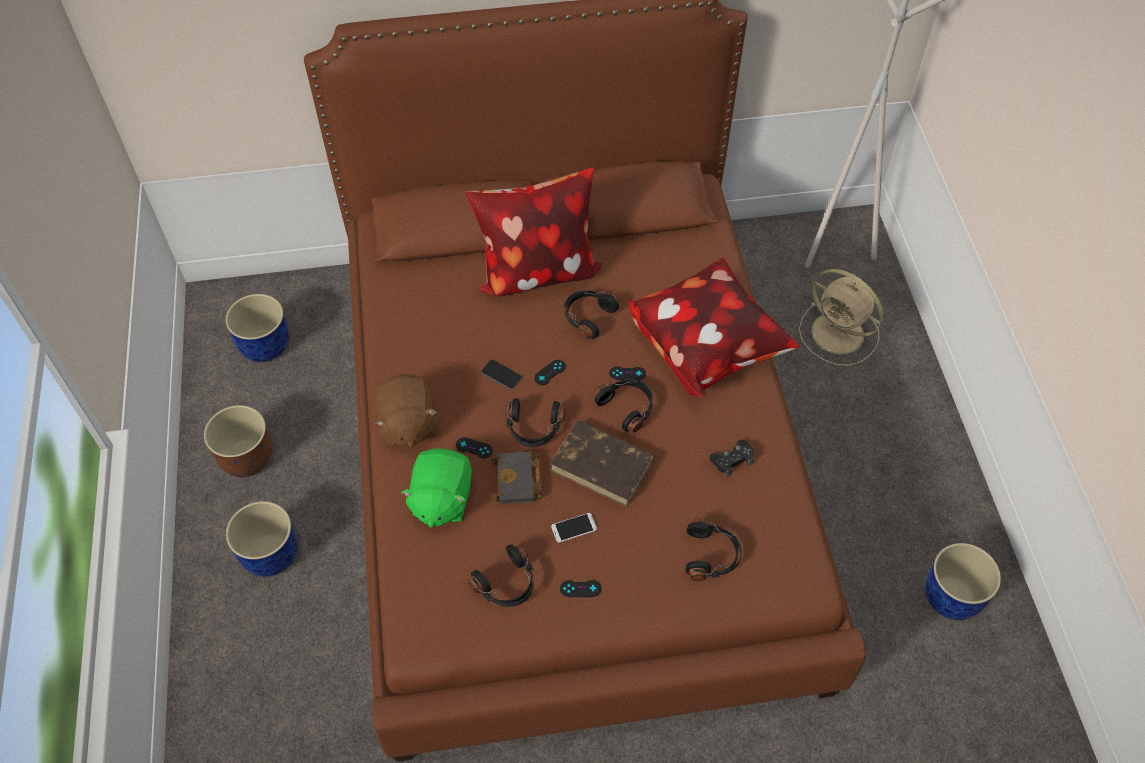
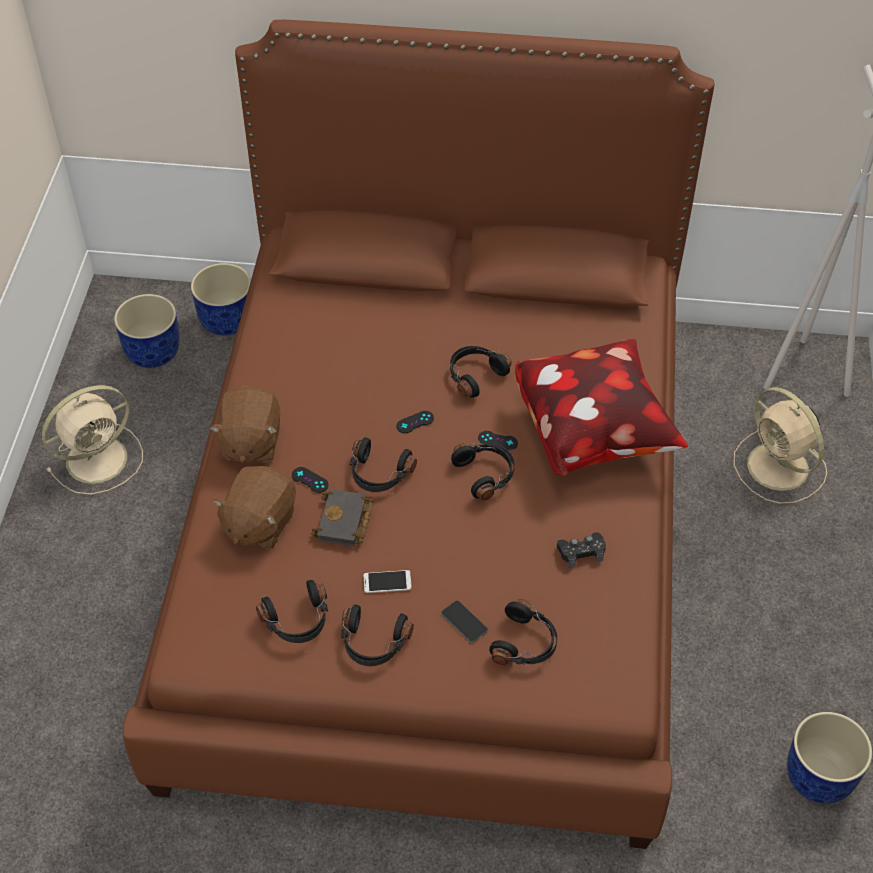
camera: 15 degrees right, 5 degrees down
(247, 457) = (99, 458): brown planter -> beige fan
(271, 554) = (92, 559): blue planter -> blue planter (227, 320)
(441, 499) = (259, 523): green plush toy -> brown plush toy
(501, 375) = (363, 414): phone -> phone (464, 622)
(536, 270) = (436, 318): pillow -> none
(580, 588) = (373, 644): black game controller -> black headphones
(603, 465) = (439, 526): brown book -> none

